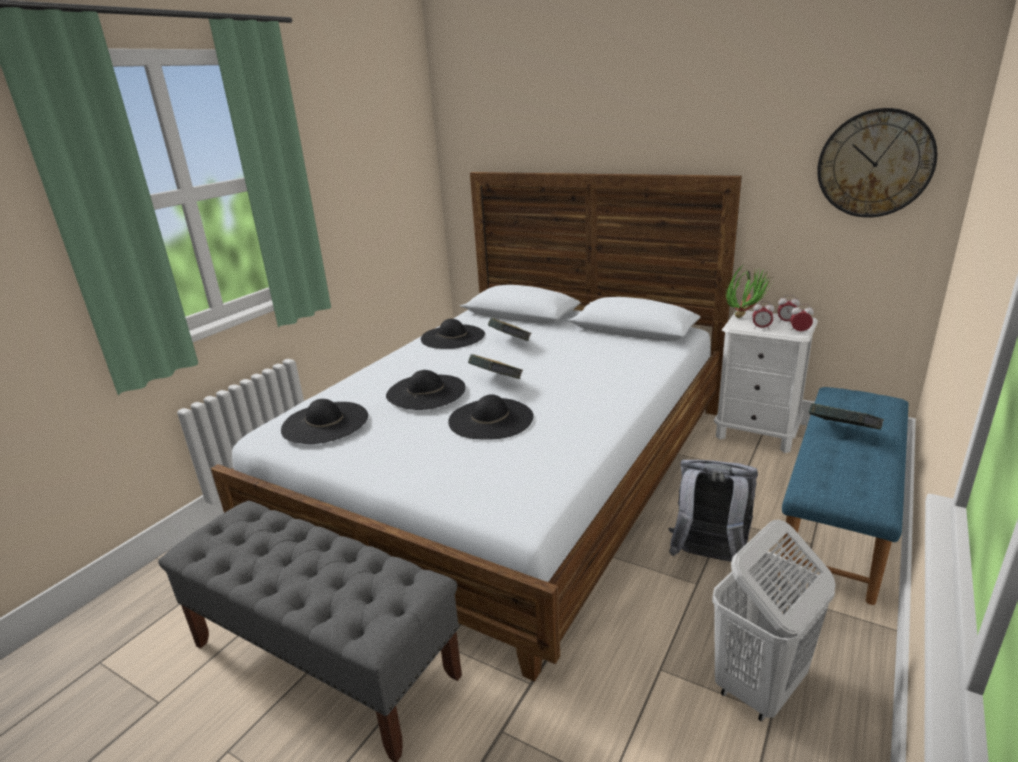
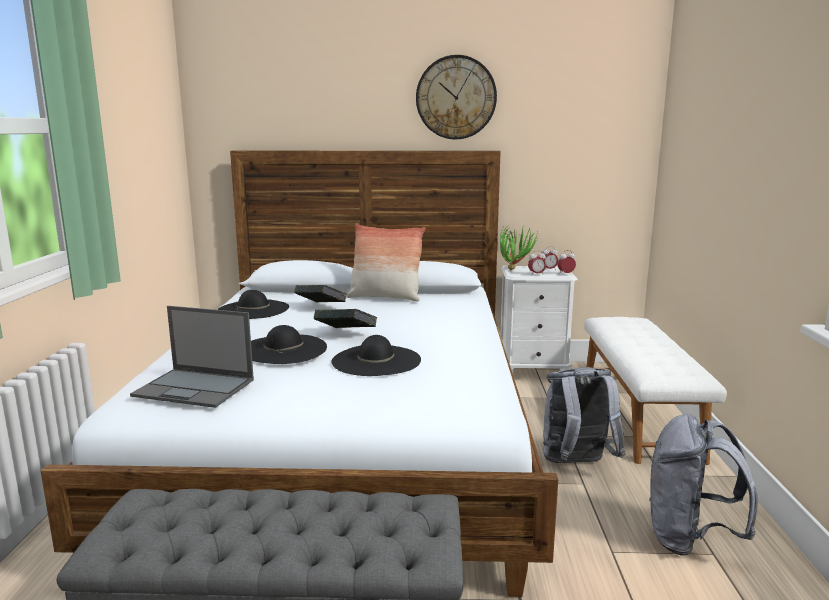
camera: 30 degrees left, 10 degrees down
(325, 422) = (195, 388): black hat -> laptop
(581, 337) = (385, 298): none -> pillow
(758, 687) = (689, 539): white laundry basket -> grey backpack
(840, 517) = (639, 415): blue bench -> white bench
(842, 432) = (635, 340): book -> none
(875, 164) = (596, 141): wall clock -> wall clock (456, 97)

